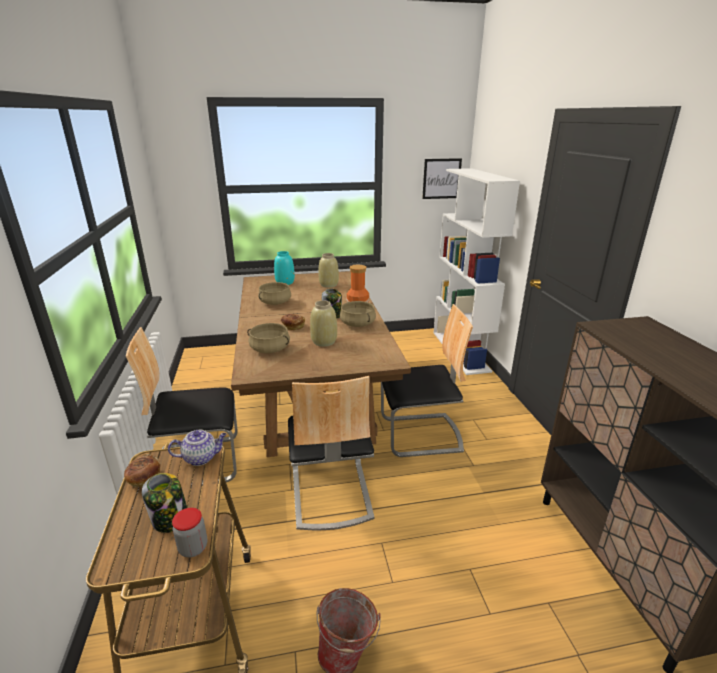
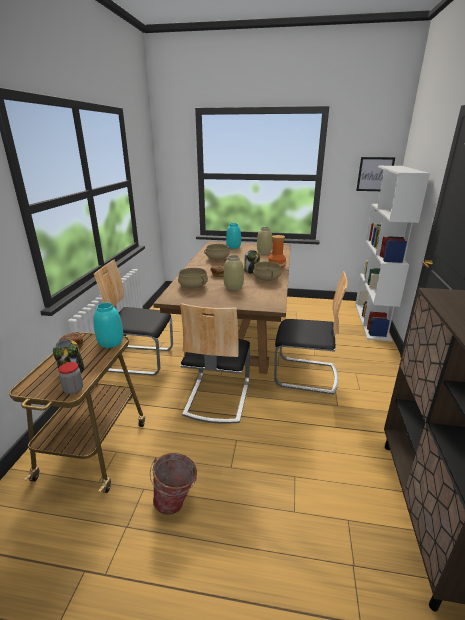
camera: 20 degrees right, 0 degrees up
(201, 457) = (111, 342): teapot -> turquoise vase

